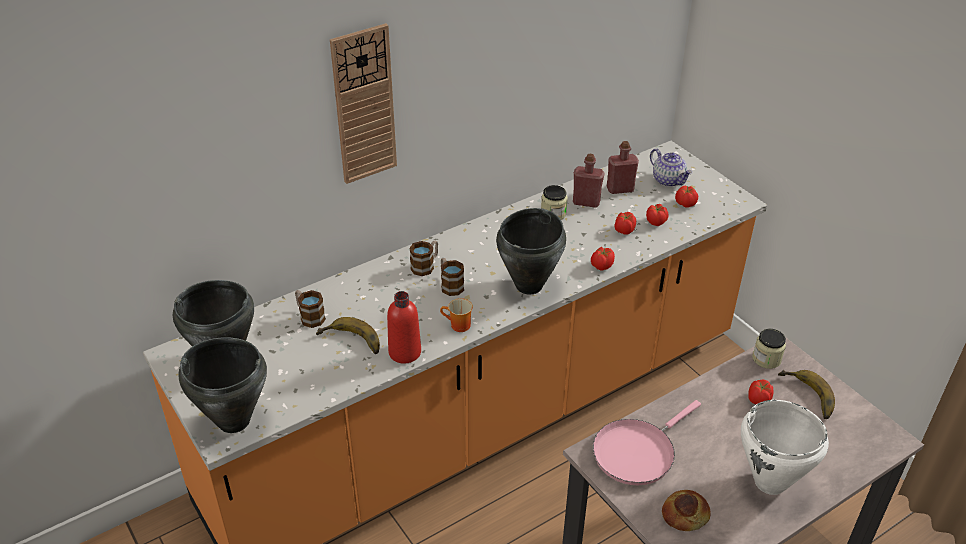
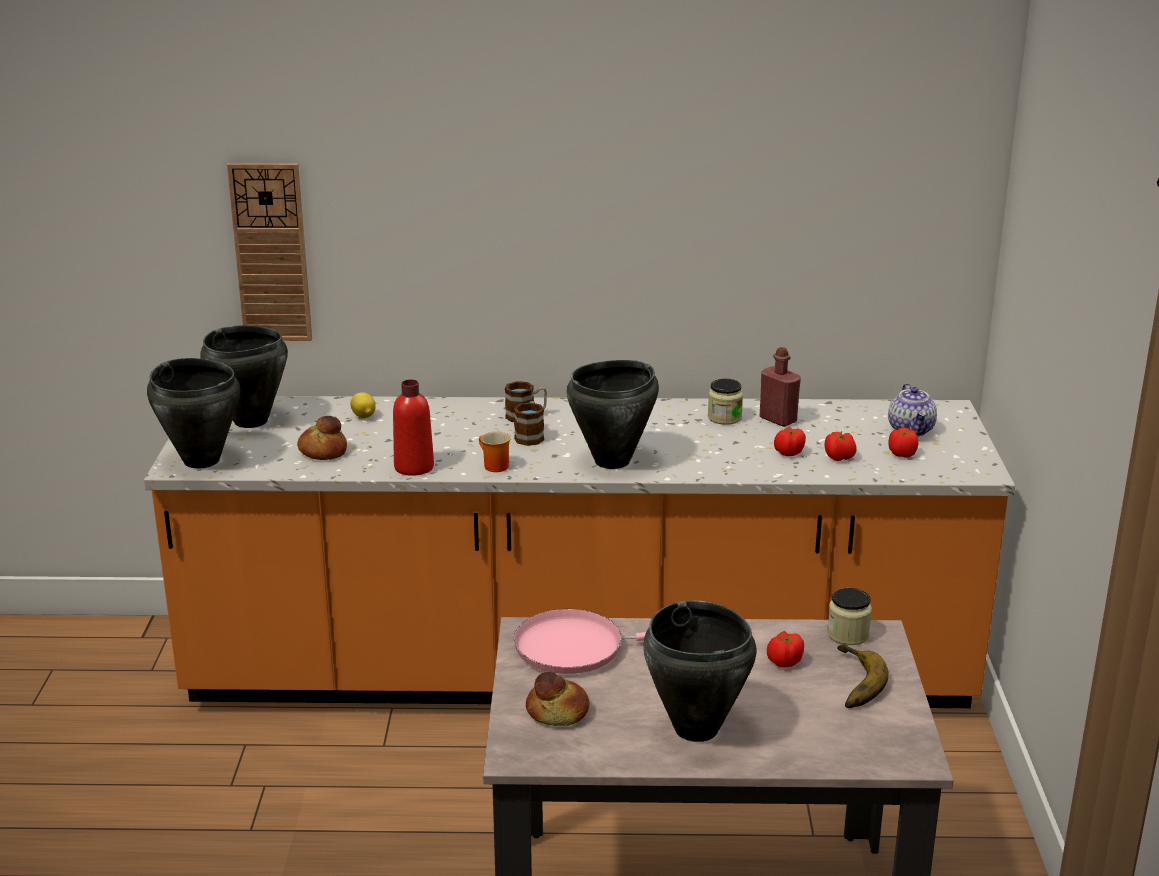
camera: 35 degrees right, 15 degrees down
(309, 316) = (363, 416): mug -> lemon
(319, 366) = (323, 451): none -> bread
(350, 343) = (373, 445): banana -> none
(364, 105) = (487, 192): wall clock -> wall clock (271, 253)
(601, 266) = (717, 471): tomato -> none
(620, 189) = (836, 421): red bottle -> none
(770, 483) = (695, 729): white cooking pot -> black cooking pot

